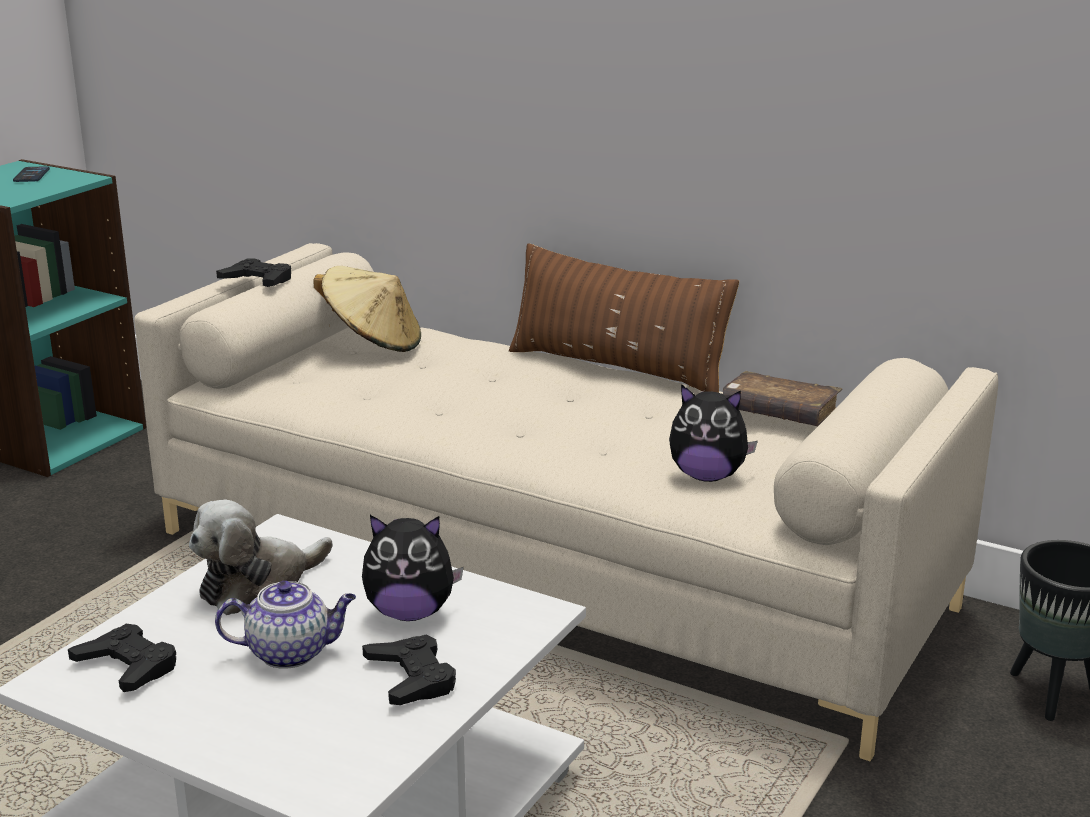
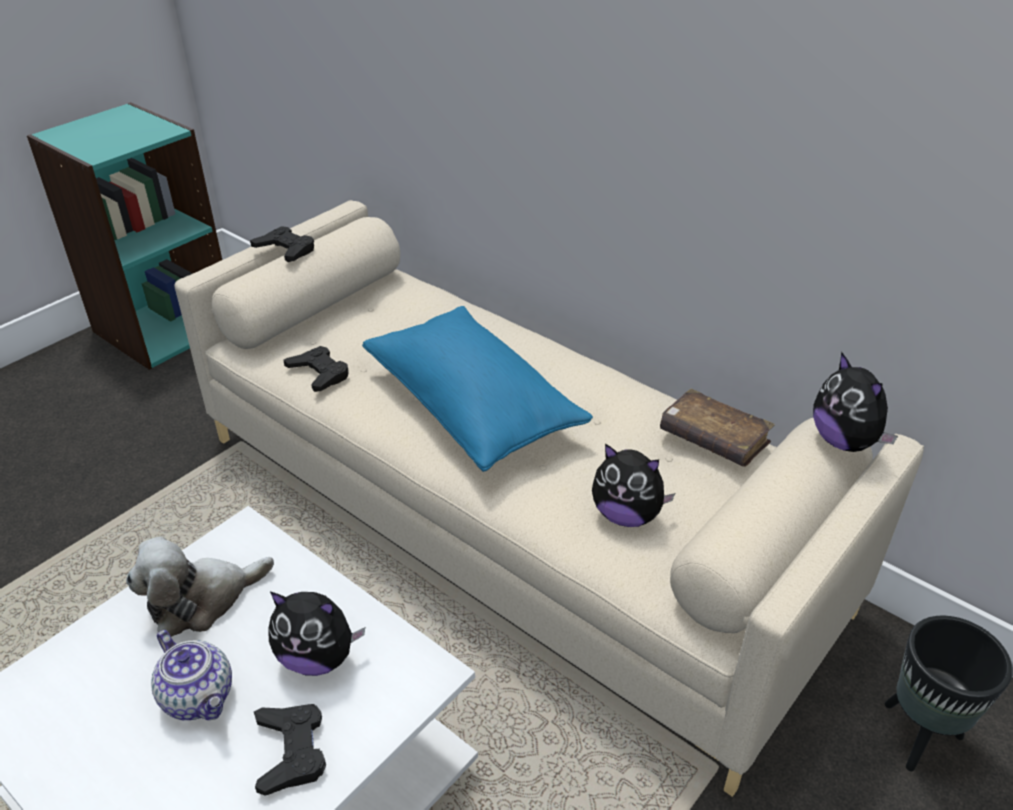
camera: 10 degrees right, 15 degrees up
(31, 175) = (128, 124): phone -> none
(128, 666) = (59, 695): black game controller -> black game controller (319, 373)
(291, 652) = (200, 697): teapot -> teapot turned 45 degrees clockwise
(372, 343) = (385, 306): beige hat -> none
(507, 412) = (472, 407): none -> blue pillow
(617, 367) = (584, 357): brown pillow -> none
(920, 372) = (844, 441): none -> plush toy

